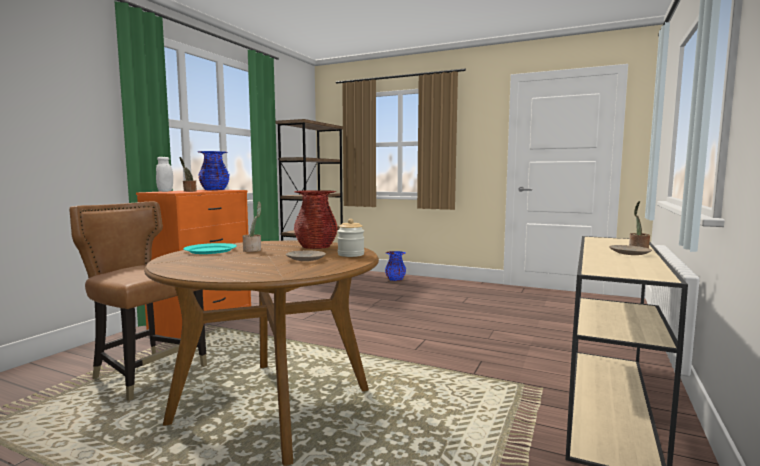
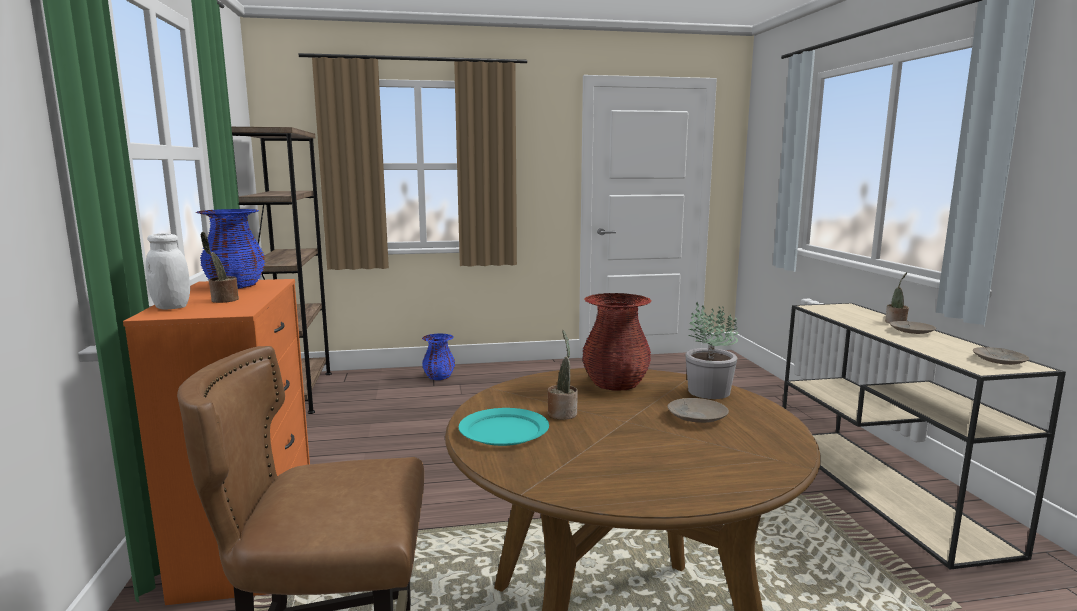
camera: 35 degrees left, 5 degrees up
(351, 254) = (707, 392): jar -> potted plant
(640, 272) = (999, 361): none -> beige plate

